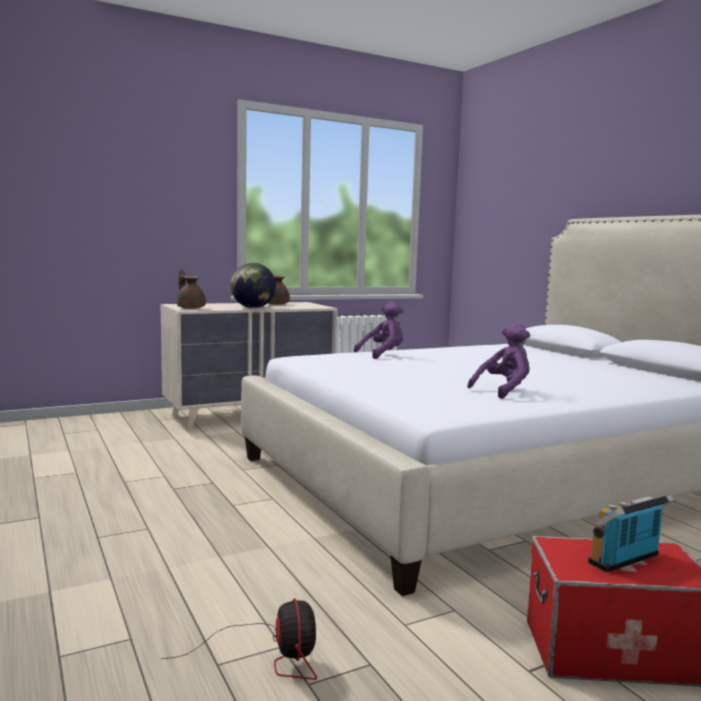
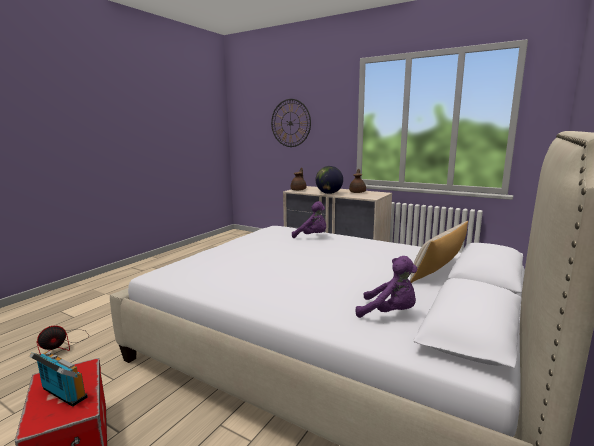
camera: 60 degrees right, 5 degrees up
(104, 188) = (290, 123): none -> wall clock
(503, 391) = (244, 278): purple plush toy -> purple plush toy (389, 313)
(547, 354) = (437, 270): none -> beige pillow

